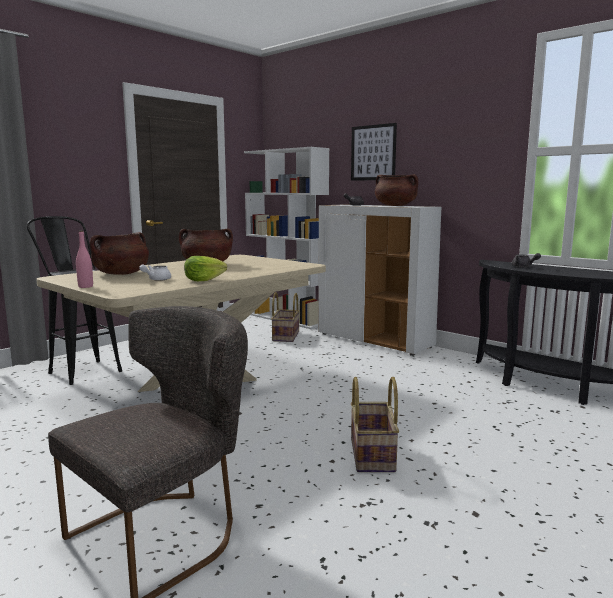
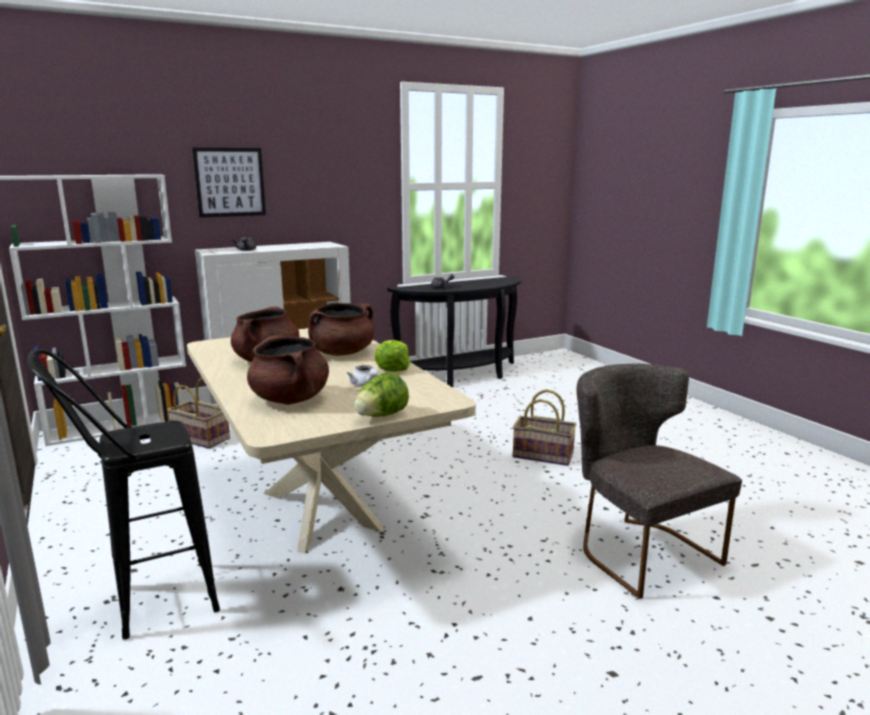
camera: 70 degrees left, 5 degrees up
(85, 286) = (381, 416): pink bottle -> lettuce
(395, 205) = (291, 245): brown cooking pot -> brown cooking pot (342, 353)

